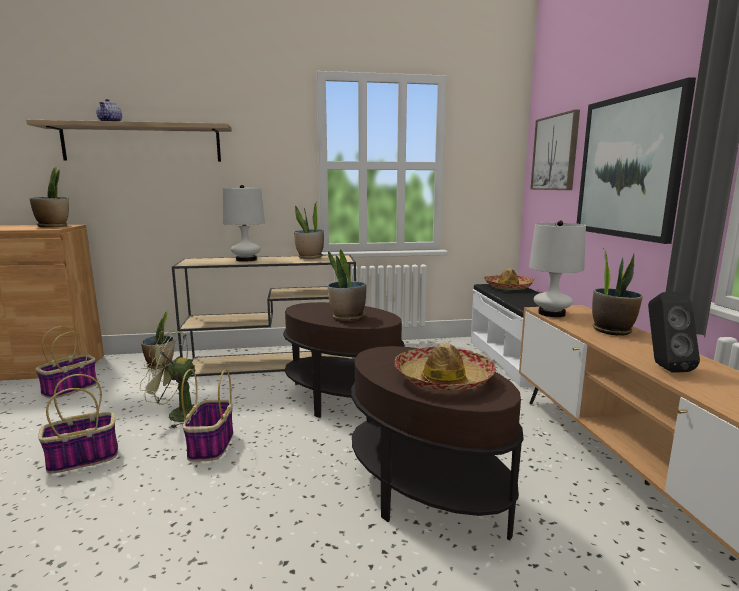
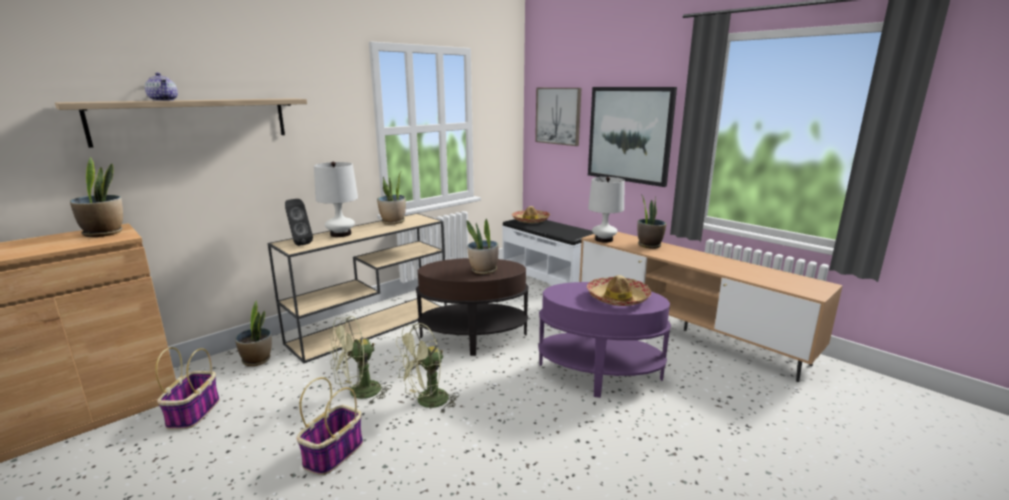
camera: 35 degrees left, 5 degrees up
(211, 445) = (427, 402): basket -> green fan
(426, 492) = (599, 375): brown side table -> purple side table
(663, 367) = (699, 263): black speaker -> black speaker (299, 243)

